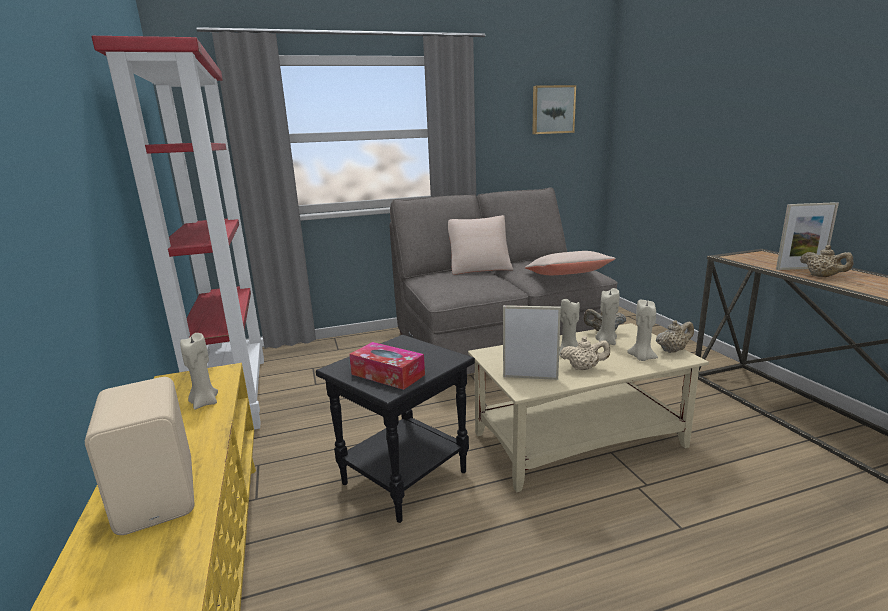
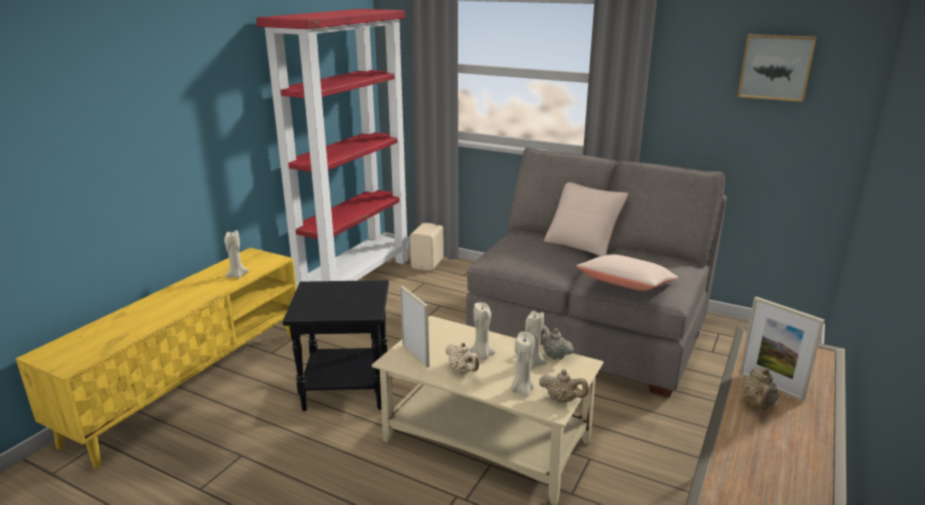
camera: 45 degrees right, 5 degrees up
(161, 495) = (152, 313): beige speaker -> beige speaker (428, 263)
(388, 374) = (318, 304): tissue box -> none

